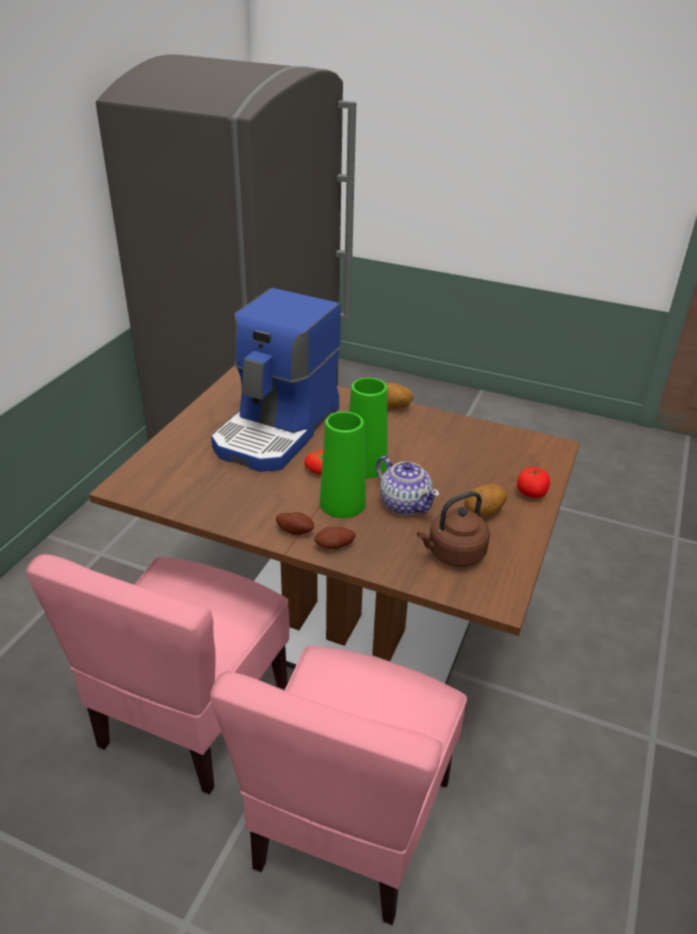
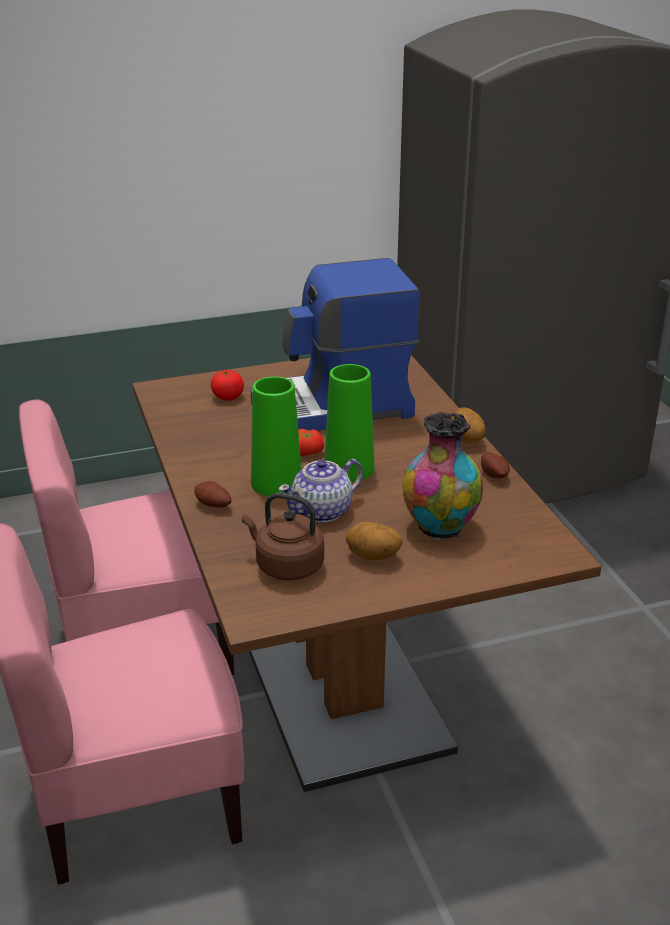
camera: 50 degrees right, 5 degrees down
(295, 531) = (208, 479): potato -> potato (494, 475)
(405, 503) = (323, 511): teapot -> teapot turned 45 degrees clockwise
(479, 470) = (440, 527): none -> vase
(531, 493) = (450, 571): tomato -> tomato (227, 397)

